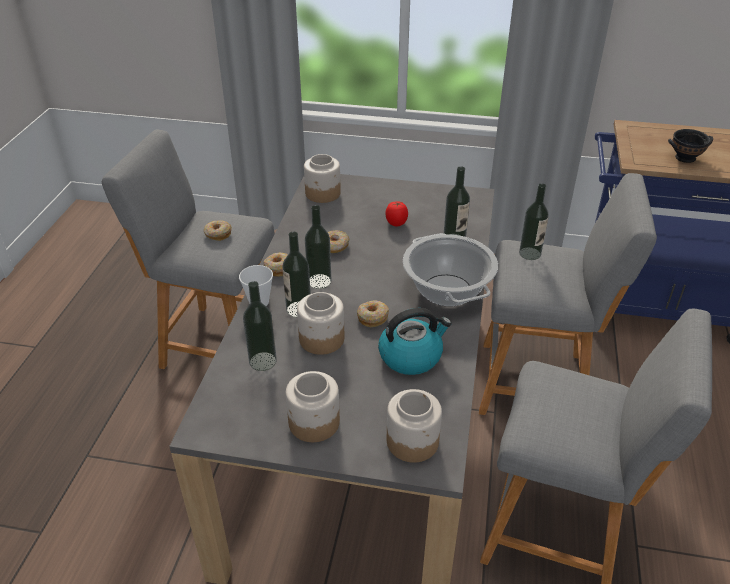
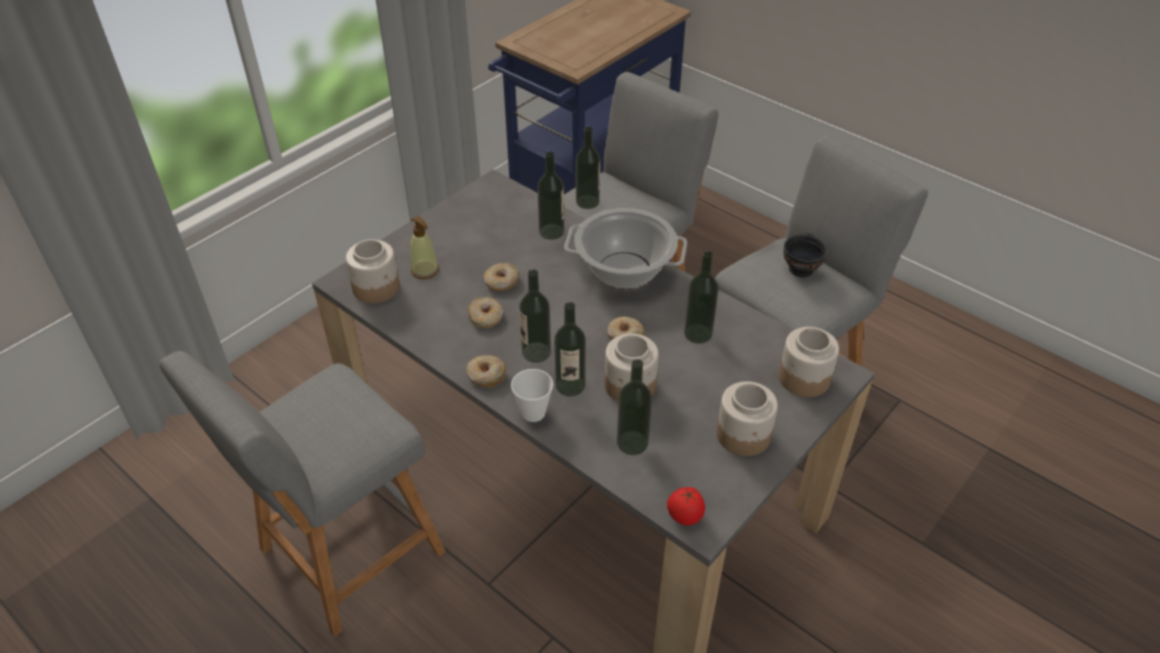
camera: 60 degrees left, 5 degrees up
(218, 234) = (333, 416): donut -> donut (502, 282)
(357, 204) = (425, 270): none -> soap dispenser
(396, 223) = (487, 257): tomato -> tomato (684, 516)
(411, 356) = (698, 333): kettle -> bottle
(684, 157) = (594, 42): black bowl -> black bowl (800, 270)

